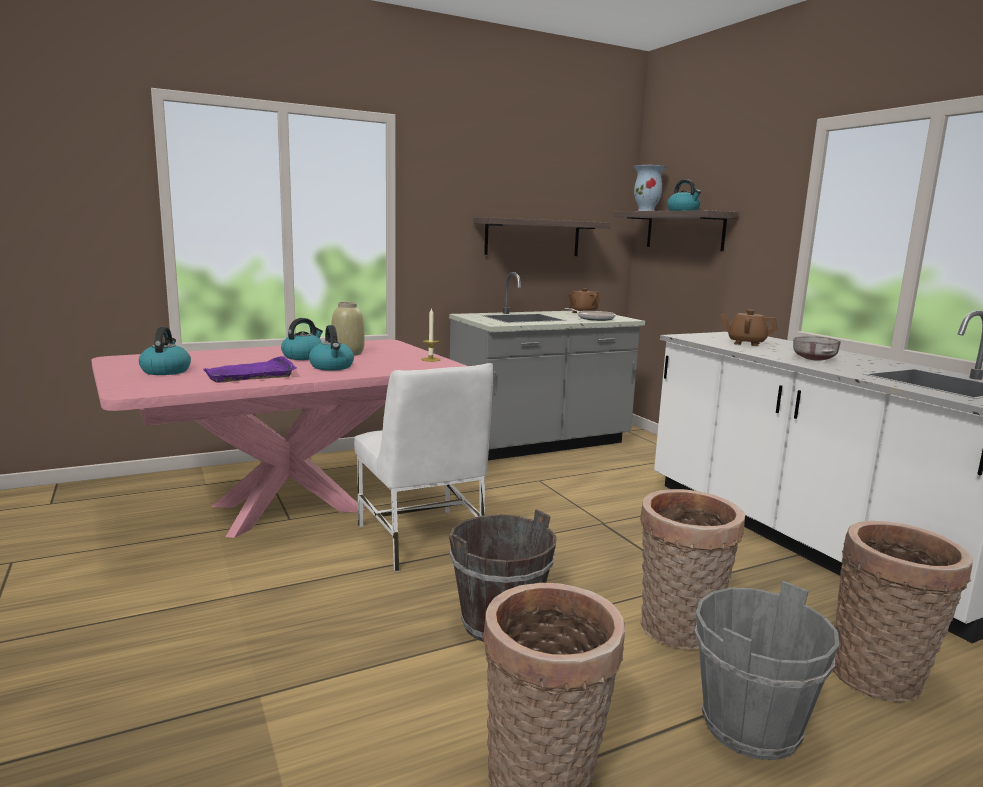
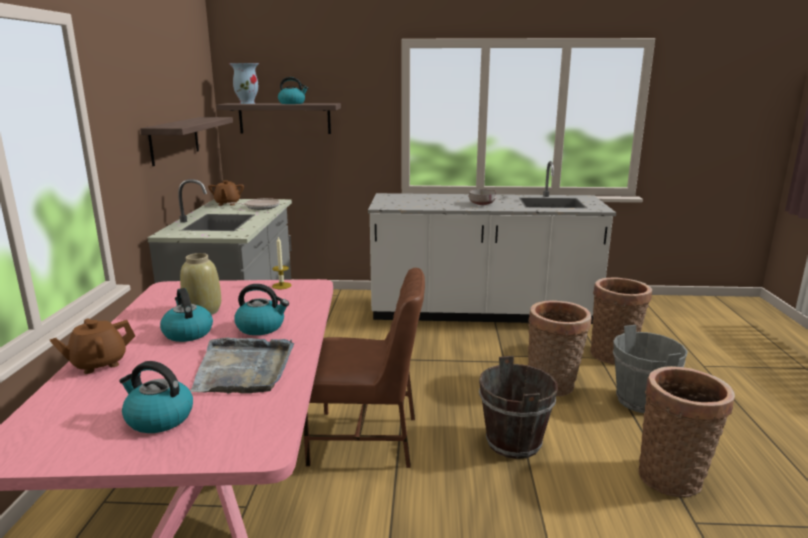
camera: 60 degrees left, 5 degrees up
(251, 374) = (244, 369): purple tray -> grey tray
(422, 540) = (366, 440): white chair -> brown chair
(746, 343) = (422, 202): brown teapot -> brown teapot (98, 364)

